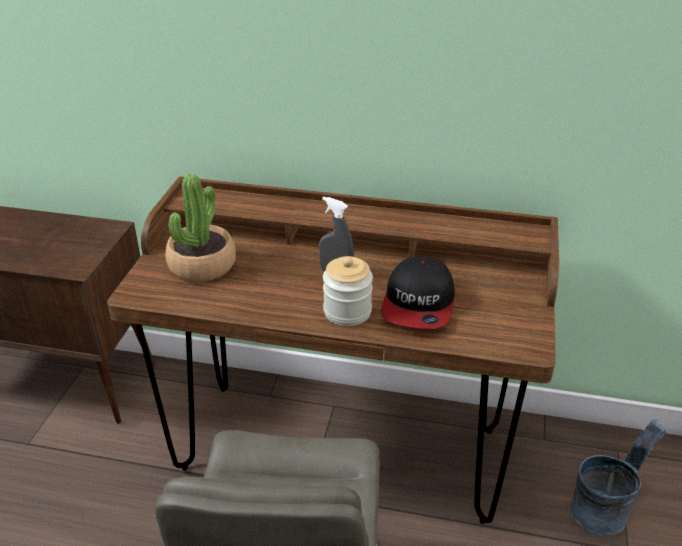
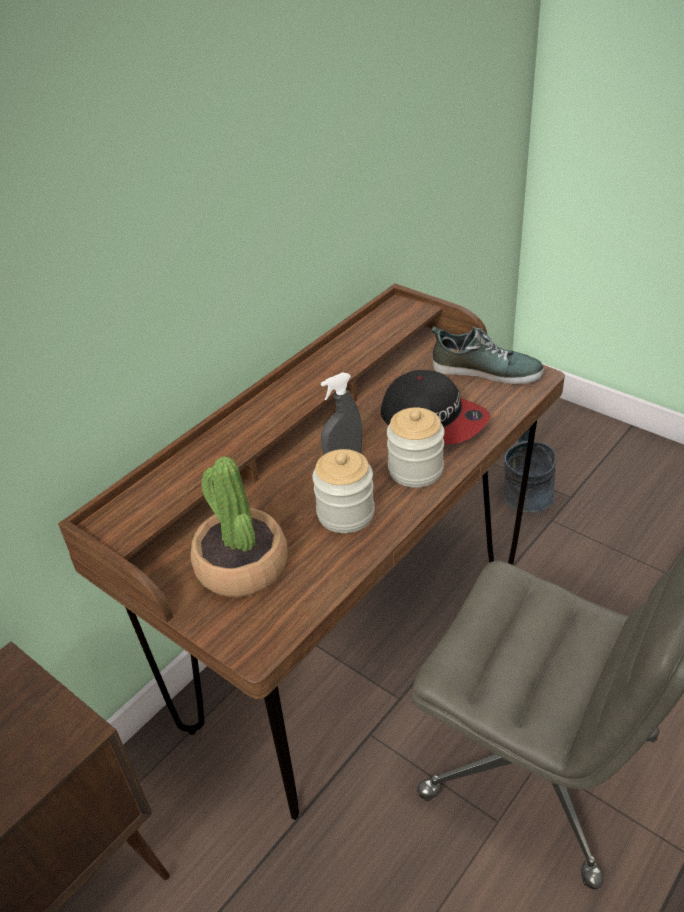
camera: 60 degrees left, 5 degrees up
(277, 292) = (345, 513): none -> jar
(512, 316) = (486, 370): none -> shoe

